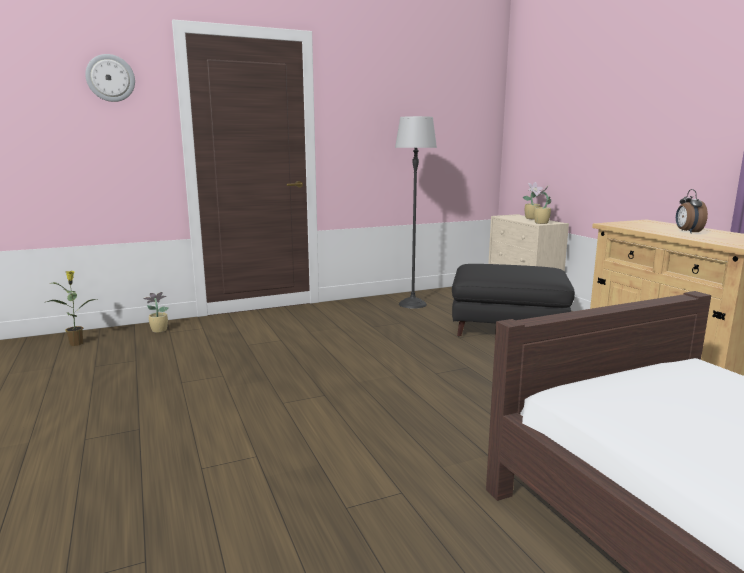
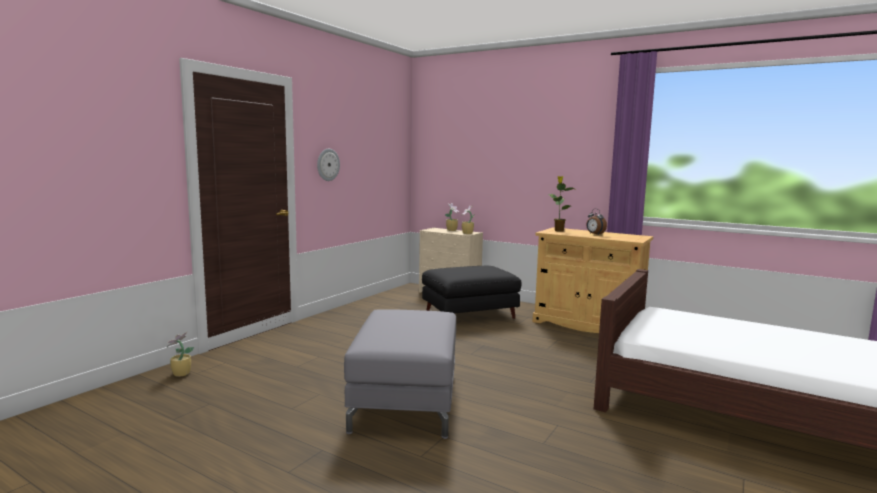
camera: 35 degrees left, 5 degrees down
(77, 343) = (104, 406): potted plant -> potted plant (558, 230)
(110, 78) = (121, 112): wall clock -> wall clock (327, 164)
(280, 406) = (404, 402): none -> grey ottoman
(413, 304) = (378, 309): floor lamp -> none

